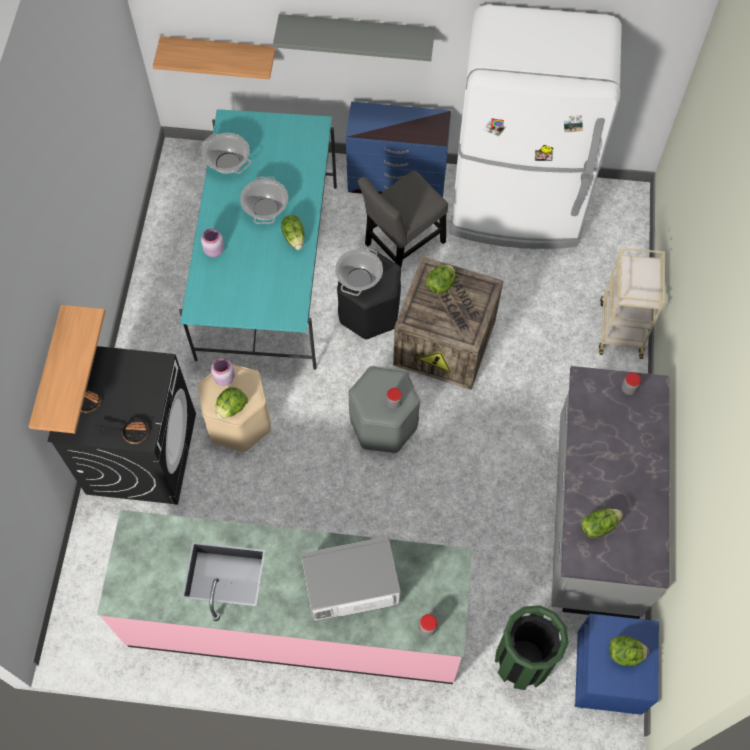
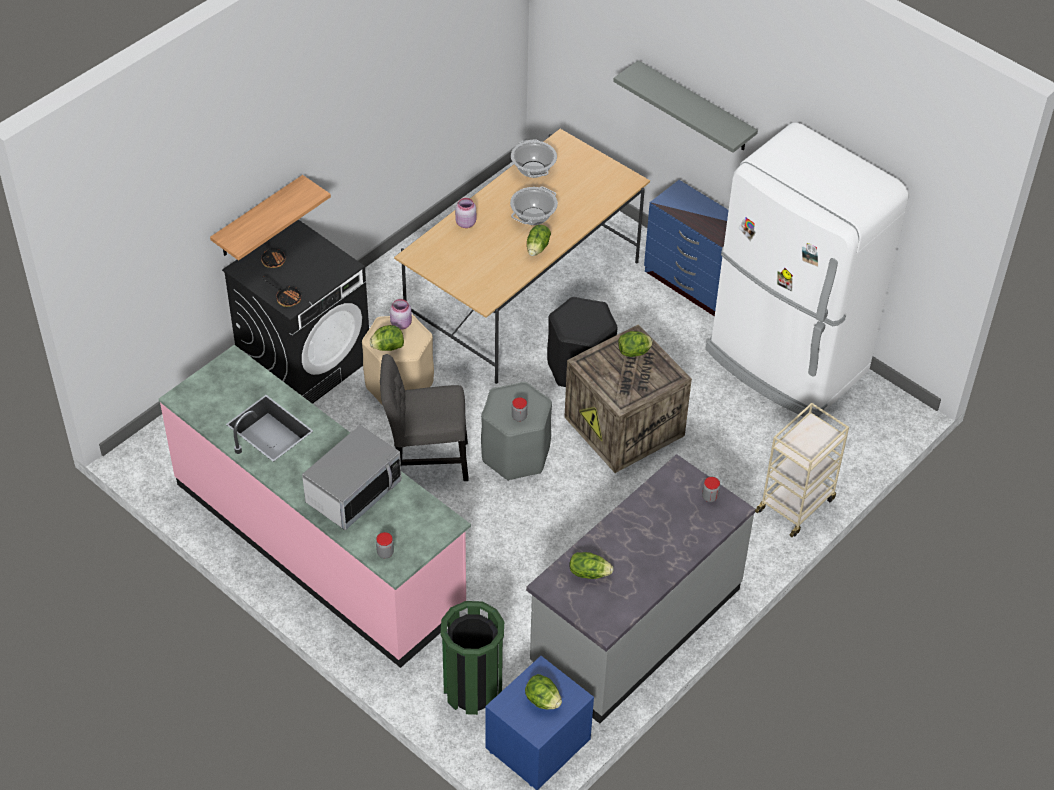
camera: 35 degrees right, 15 degrees down
(219, 52) = (586, 79): shelf -> none
(268, 270) = (523, 291): turquoise dining table -> beige dining table
(351, 587) = (353, 492): microwave -> microwave turned 105 degrees clockwise
(359, 278) = (573, 316): cooking pot -> none
(402, 246) = (654, 336): grey chair -> grey chair (425, 461)

